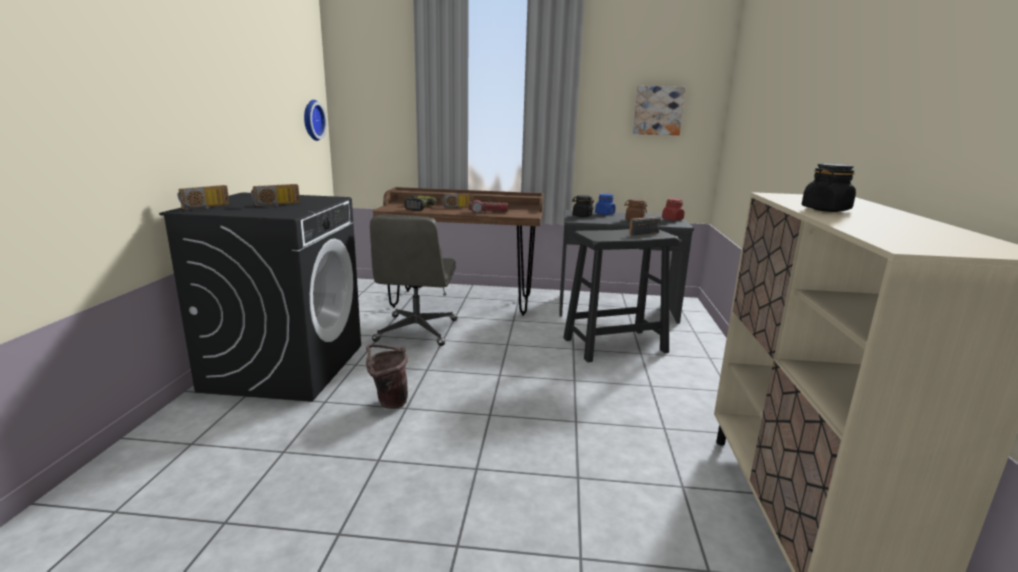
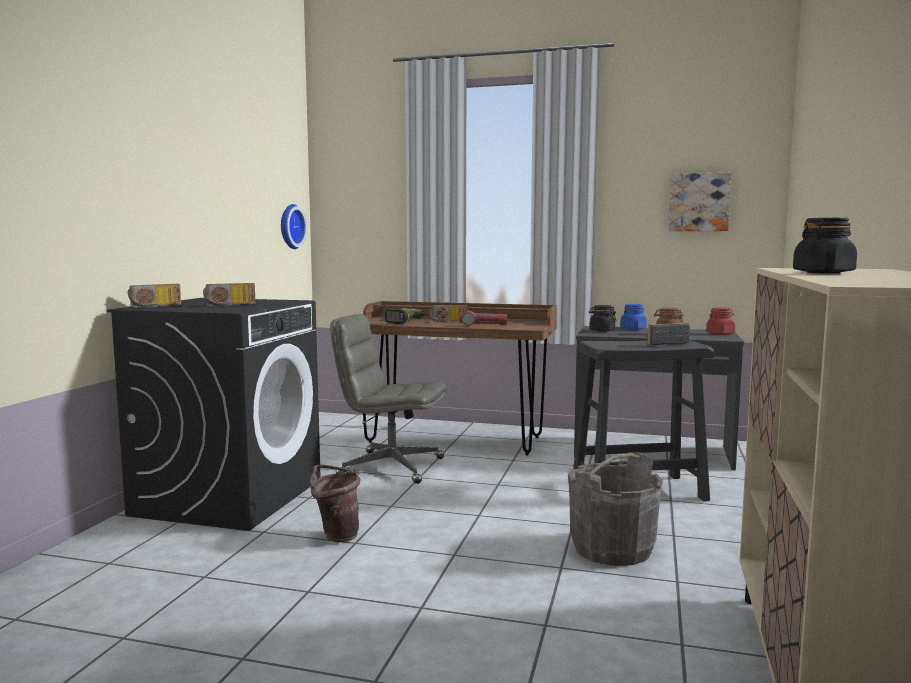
camera: 10 degrees right, 10 degrees down
(416, 331) = (390, 467): grey office chair -> grey office chair turned 90 degrees clockwise
(609, 401) = (612, 549): none -> grey bucket

